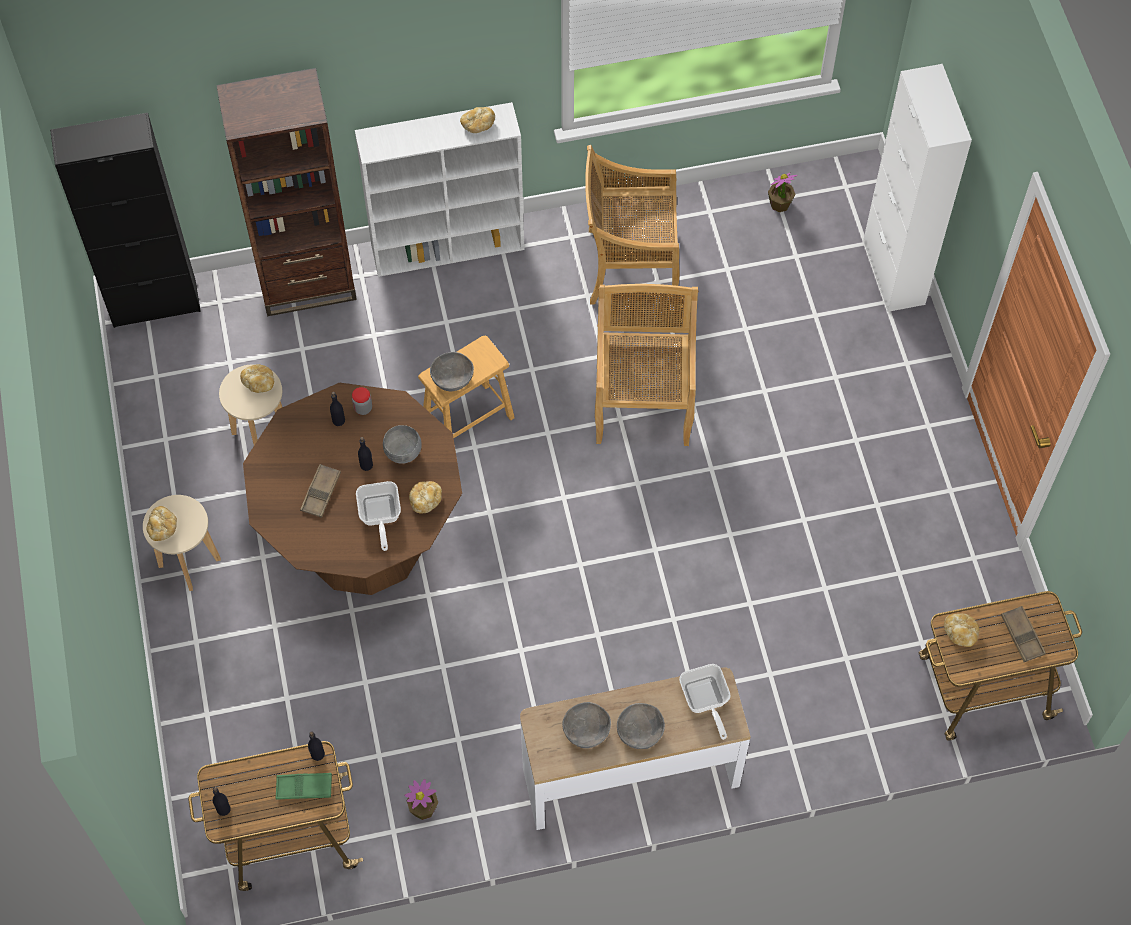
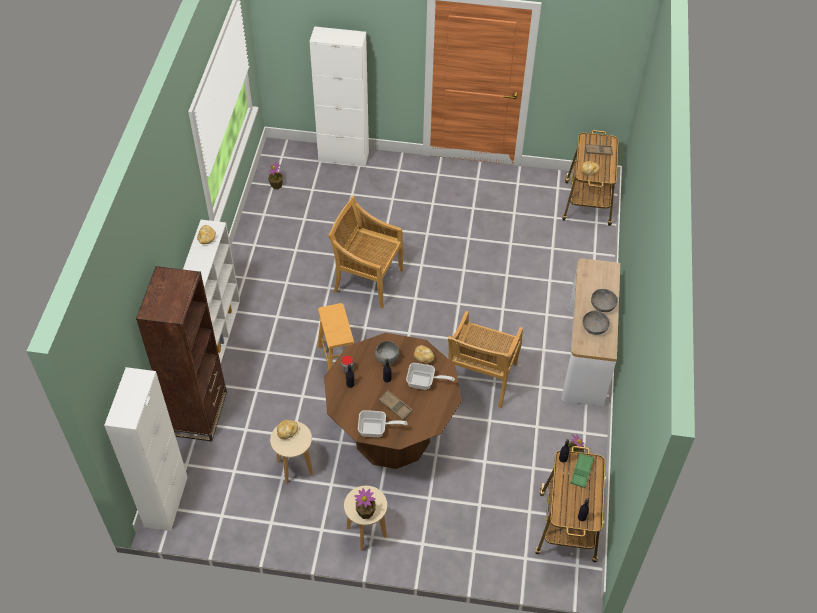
camera: 70 degrees left, 10 degrees down
(154, 303) = (166, 502): black cabinet -> white cabinet
(162, 528) = (365, 512): bread -> potted plant
(452, 379) = (339, 331): grey bowl -> none
(630, 266) = (278, 258): beige chair -> beige chair (481, 378)
(705, 701) = (594, 274): frying pan -> frying pan (376, 429)

